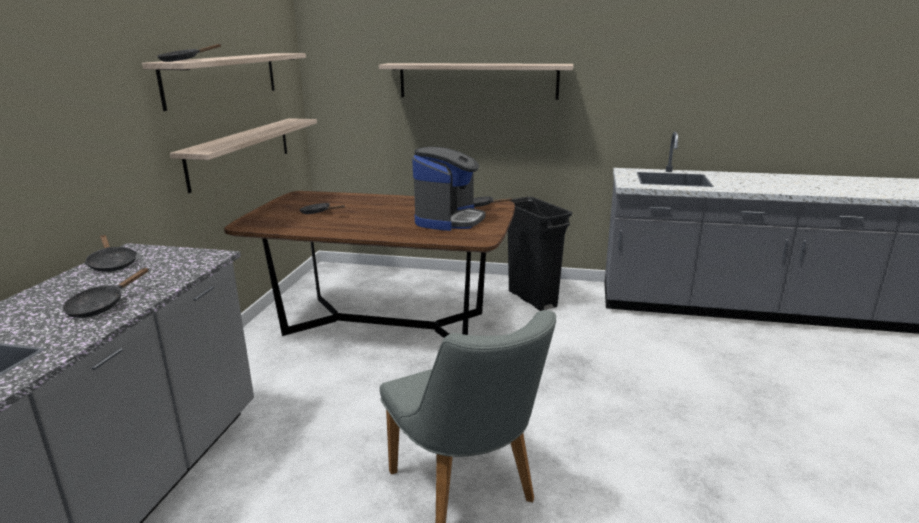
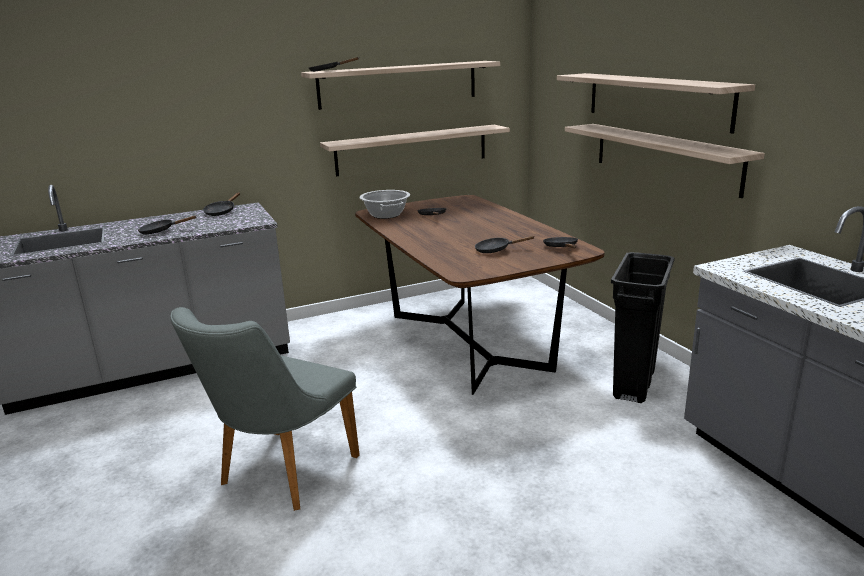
camera: 55 degrees right, 0 degrees up
(270, 223) = (386, 215): none -> cooking pot
(449, 220) = (496, 250): coffee machine -> black frying pan
(492, 125) = (664, 157): none -> shelf

